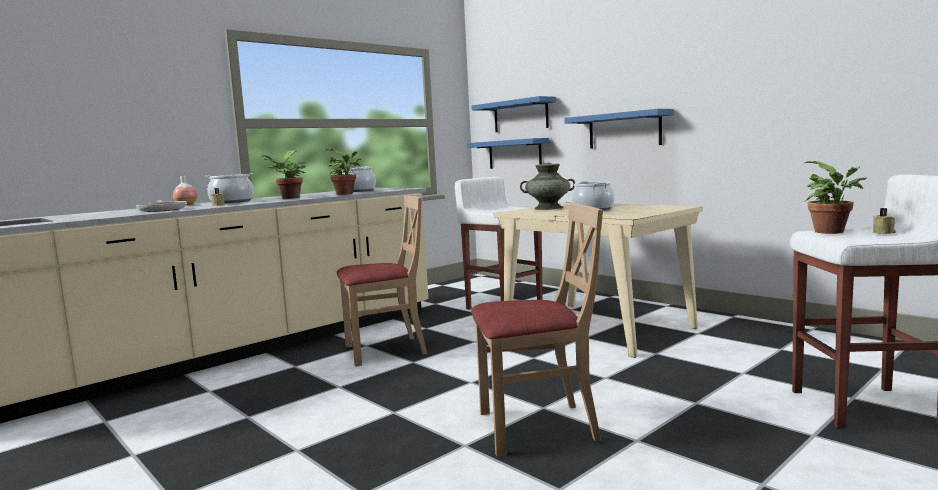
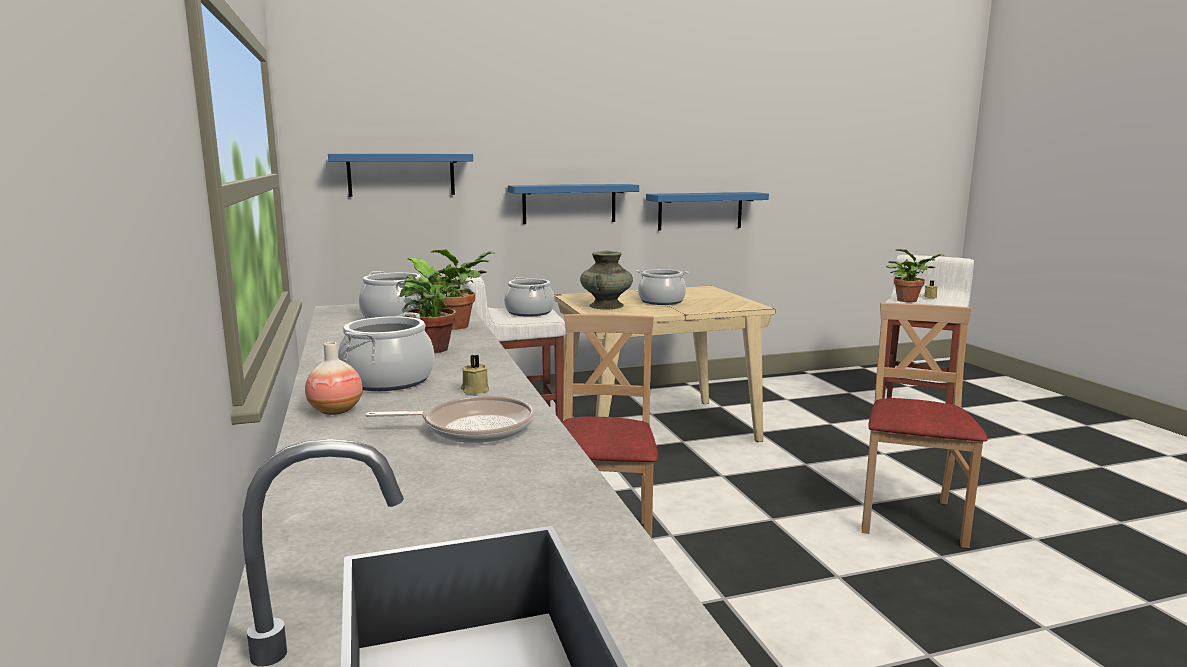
camera: 65 degrees left, 5 degrees up
(509, 209) = (529, 312): none -> cooking pot
(514, 154) = (389, 230): blue shelf -> blue shelf (700, 211)

